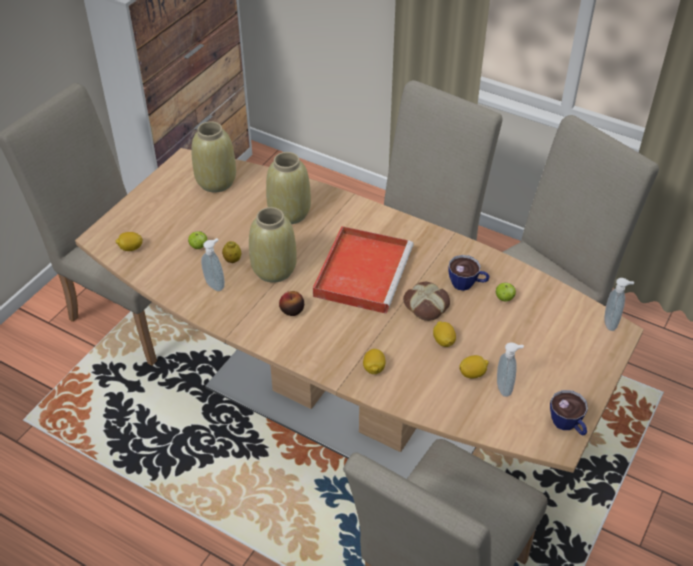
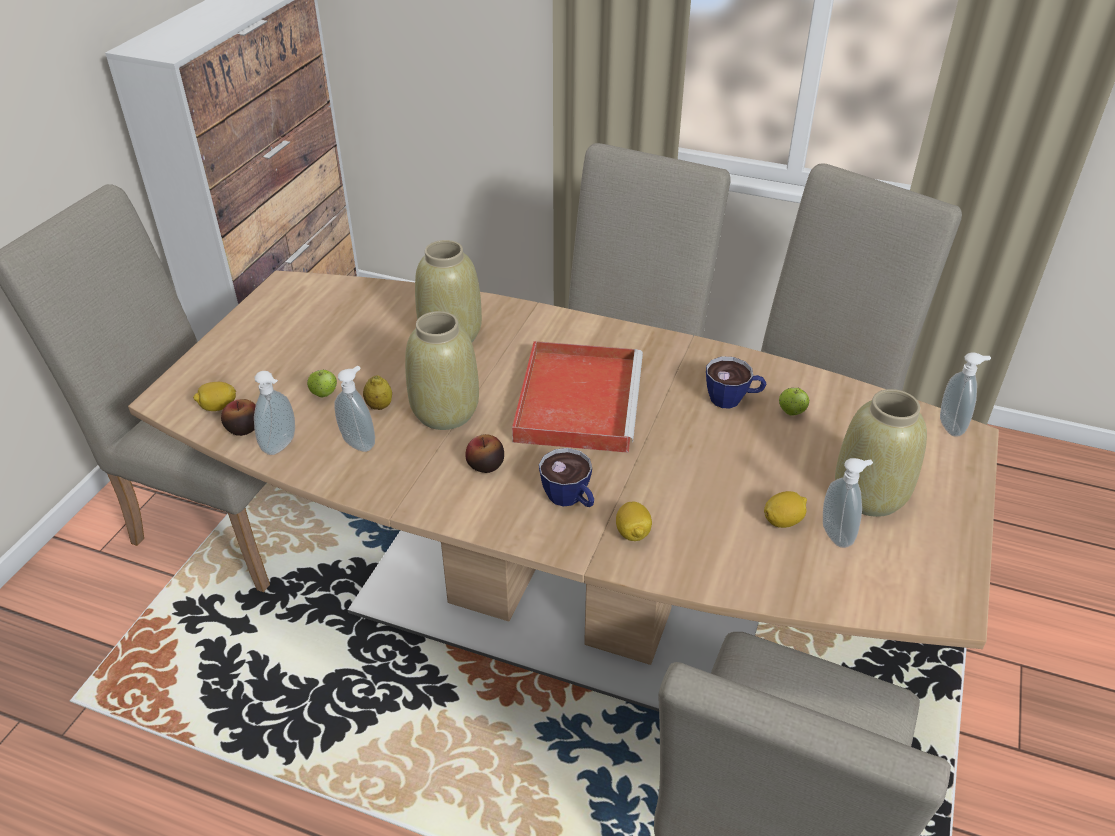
camera: 10 degrees left, 5 degrees down
(144, 265) = (243, 428): none -> apple
(166, 280) = (282, 446): none -> soap dispenser
(216, 181) = (336, 307): beige vase -> beige vase (870, 494)
(427, 305) = (684, 433): bread -> none
(443, 341) = (724, 480): lemon -> none
(568, 425) = (951, 577): cup -> cup (570, 499)

